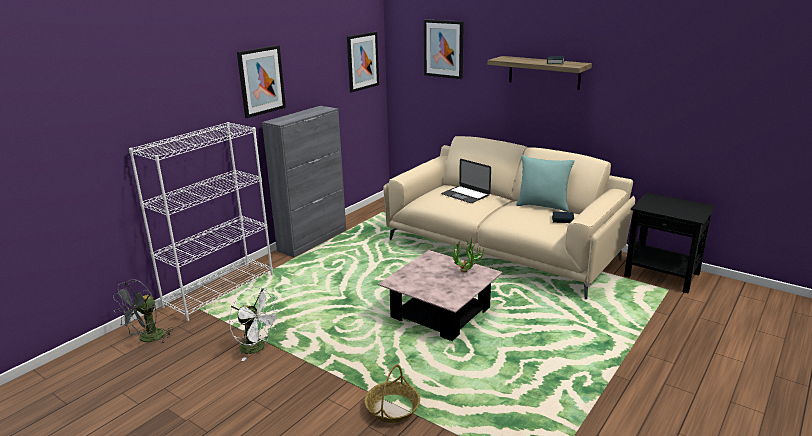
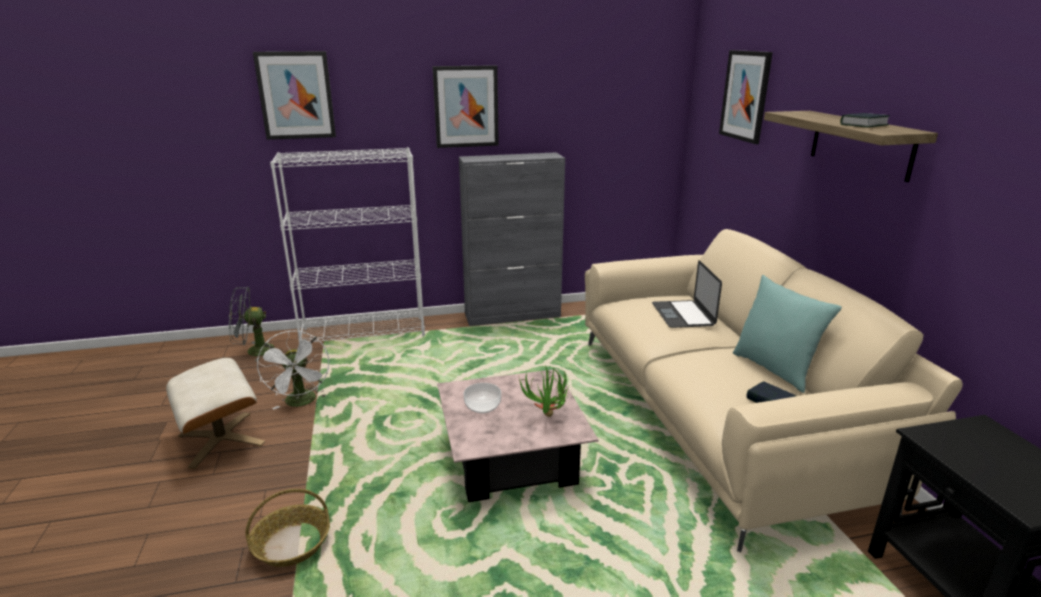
camera: 40 degrees right, 0 degrees up
(238, 393) = (222, 439): none -> beige ottoman
(362, 61) = (643, 105): picture -> picture (296, 95)
(424, 282) = (483, 406): none -> bowl

